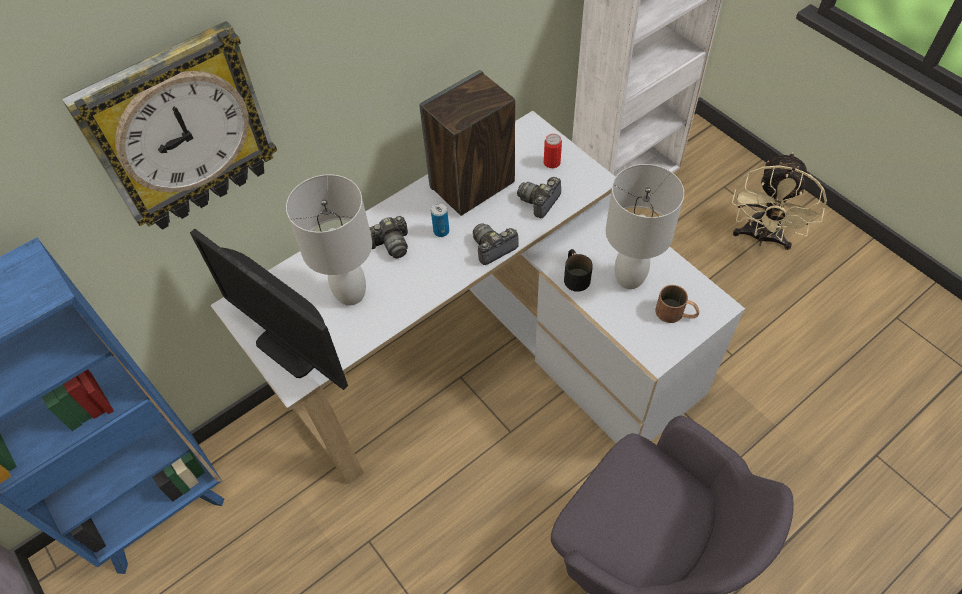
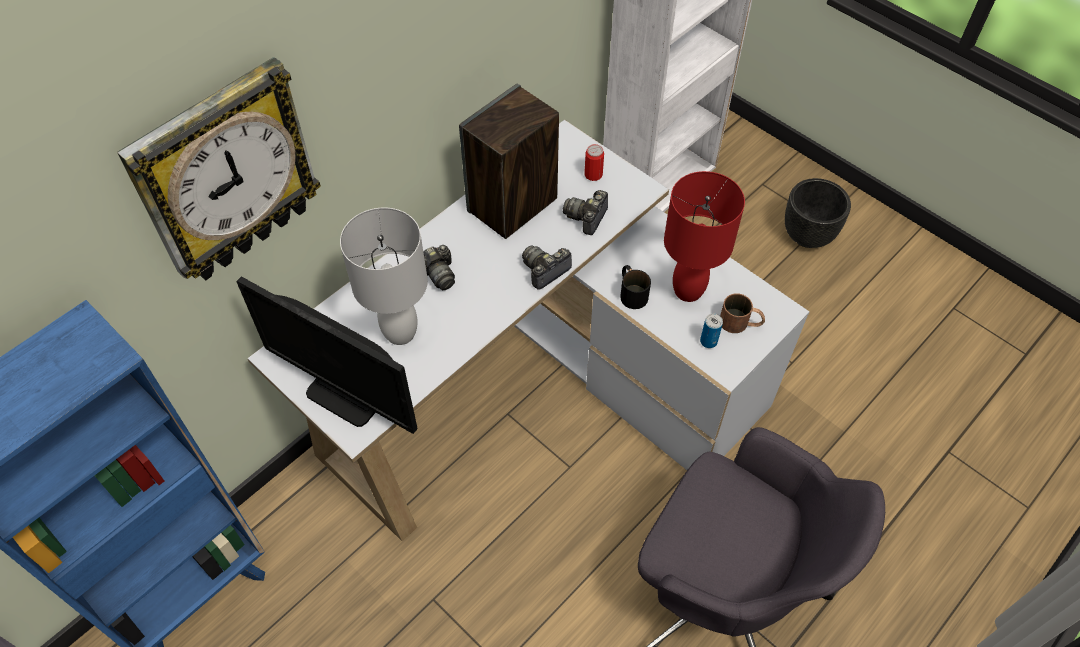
camera: 10 degrees left, 0 degrees up
(441, 231) = (487, 257): can -> can (708, 341)
(630, 278) = (689, 290): white table lamp -> red table lamp
(761, 237) = (808, 236): beige fan -> black planter

